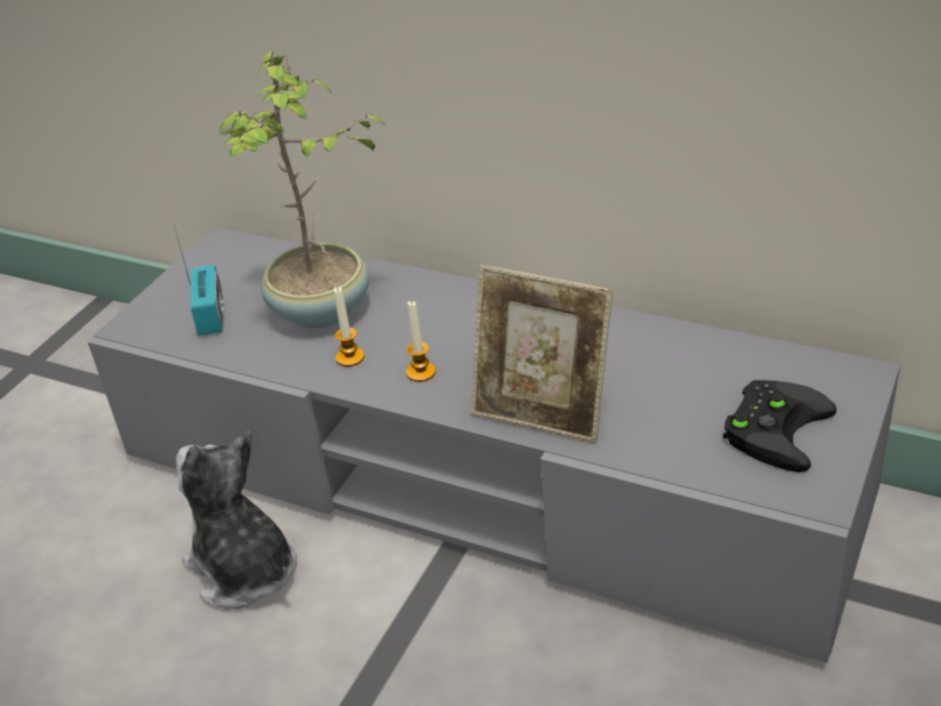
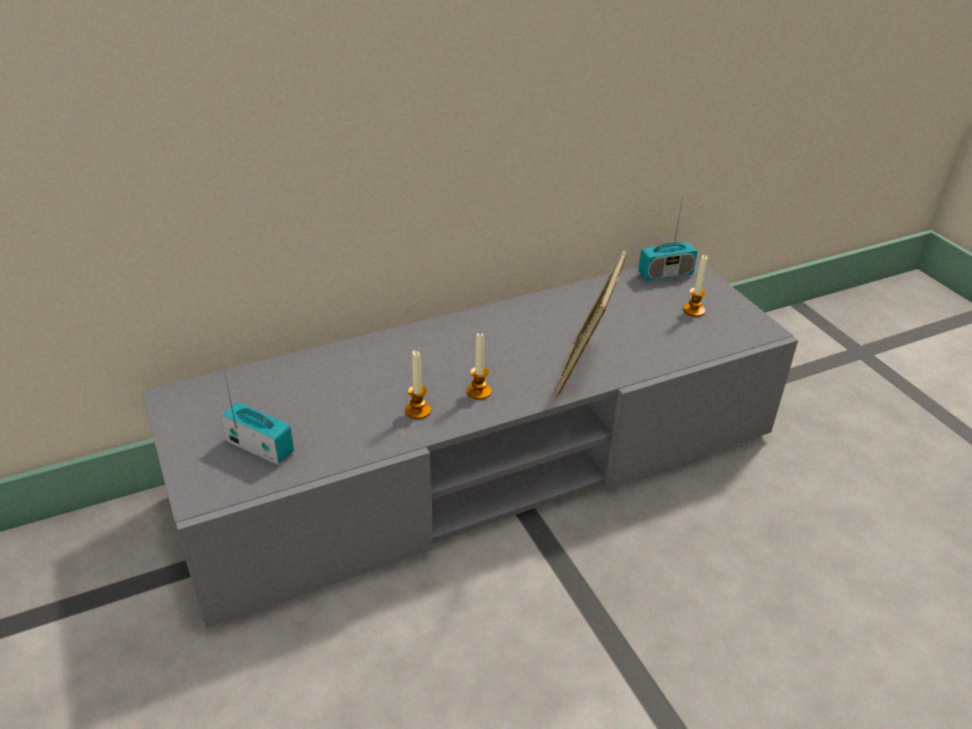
camera: 55 degrees left, 0 degrees up
(244, 570) = (422, 629): plush toy -> none
(321, 312) = (345, 396): potted plant -> none
(542, 413) = (584, 370): picture frame -> picture frame turned 135 degrees clockwise
(774, 426) = (693, 310): black game controller -> candle
(817, 369) = (665, 274): none -> radio

